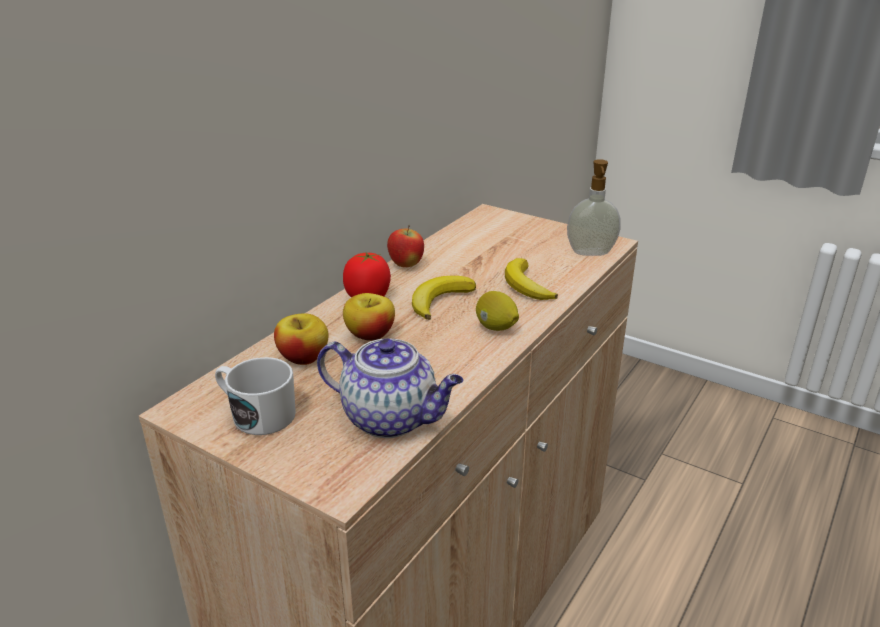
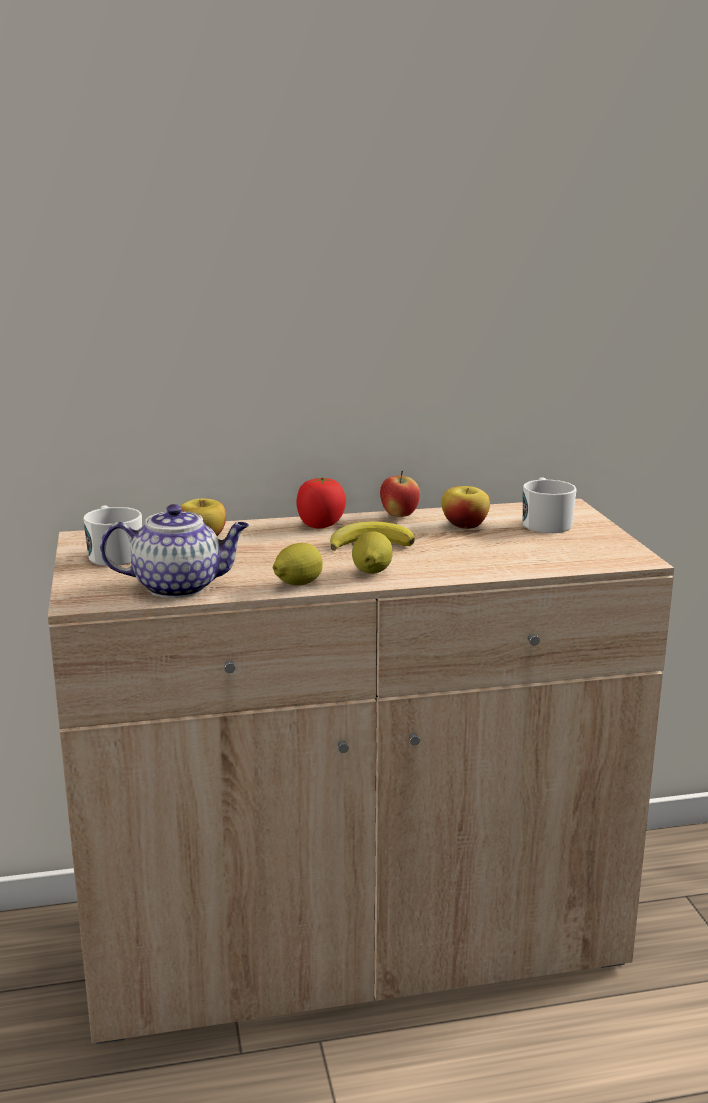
camera: 45 degrees right, 10 degrees down
(370, 335) = (271, 544): apple -> apple (464, 525)
(392, 418) = (180, 587): teapot -> teapot turned 75 degrees counterclockwise
(472, 366) = (298, 584): none -> lemon
(506, 233) = (545, 523): none -> white mug
(526, 285) = (466, 559): banana -> none
(591, 253) = (591, 559): soap dispenser -> none

